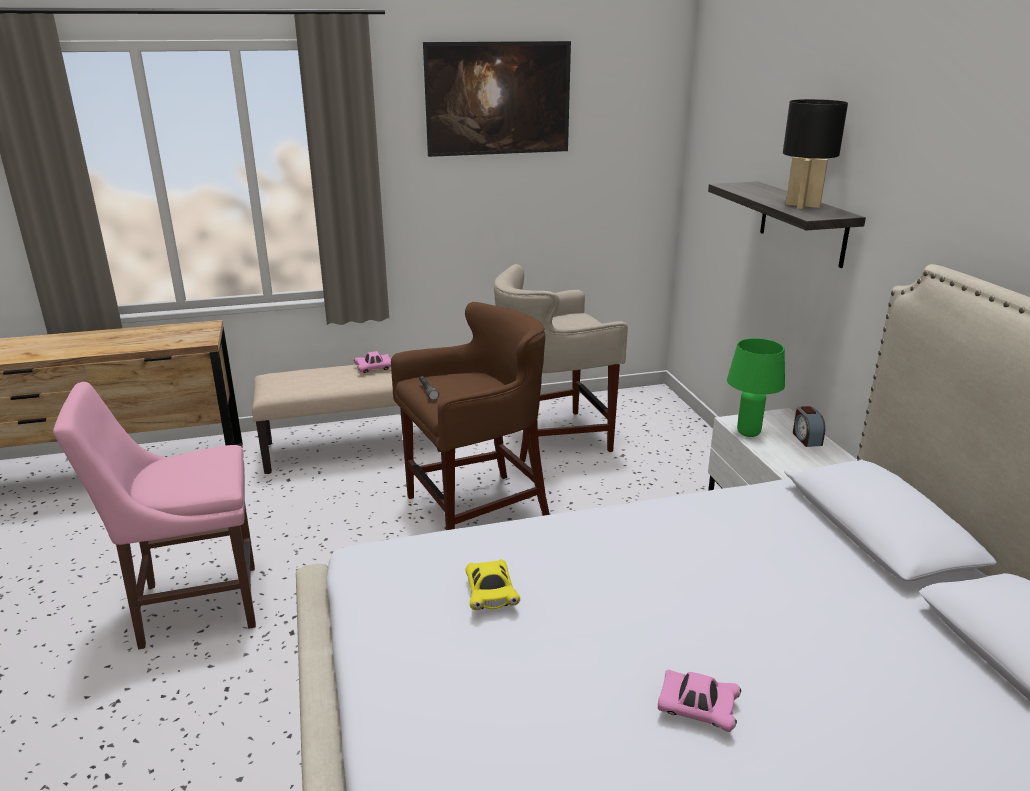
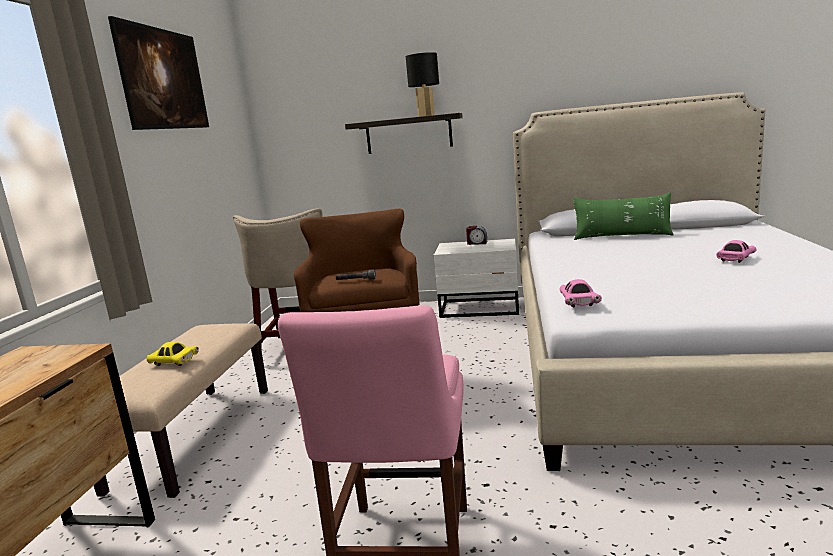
camera: 65 degrees left, 10 degrees down
(374, 369) = (187, 342): pink toy car -> pink toy car (578, 302)
(490, 594) = (638, 284): yellow toy car -> yellow toy car (174, 362)
(748, 432) = (459, 250): green table lamp -> none
(842, 568) = (622, 236): none -> green pillow

